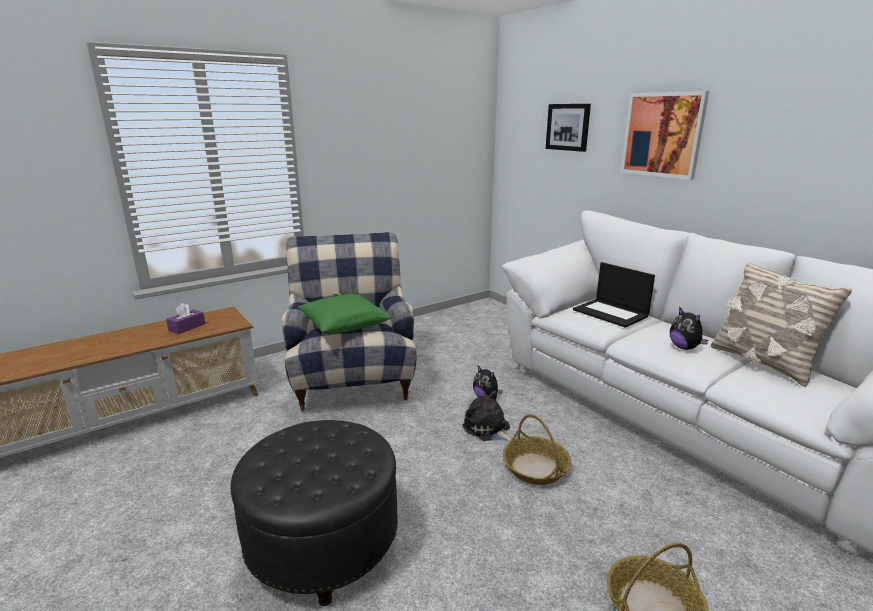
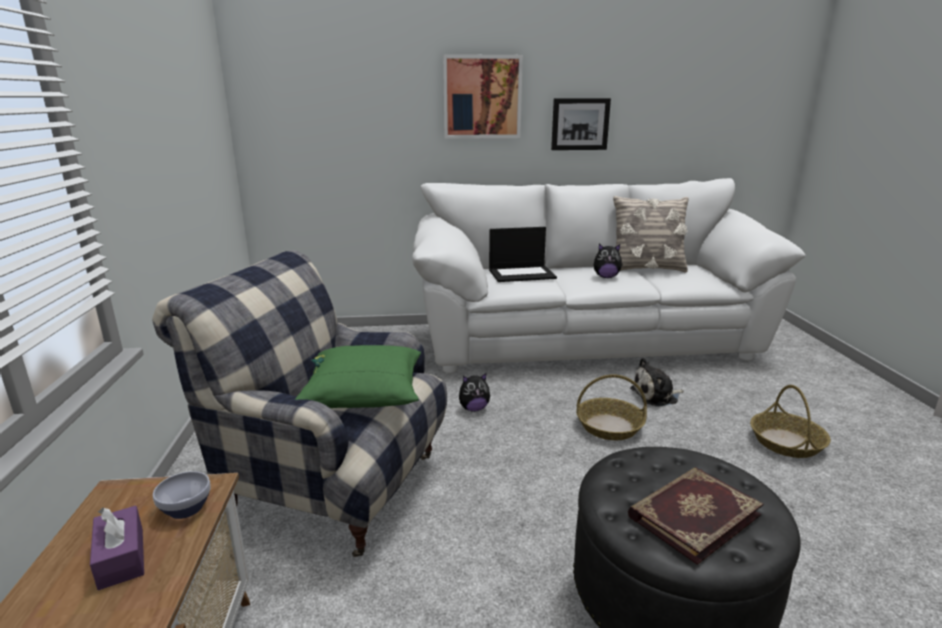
camera: 60 degrees left, 0 degrees up
(221, 325) = (184, 509): none -> bowl
(295, 465) = (692, 514): none -> book
(488, 429) = (531, 428): plush toy -> plush toy (656, 396)
(568, 127) = (360, 92): picture -> picture (580, 124)

